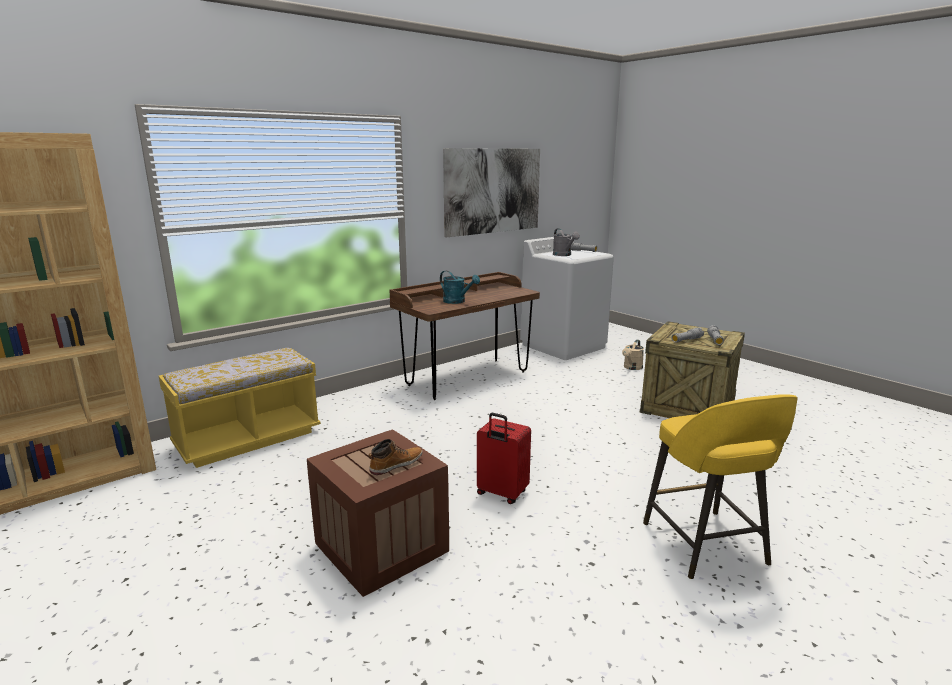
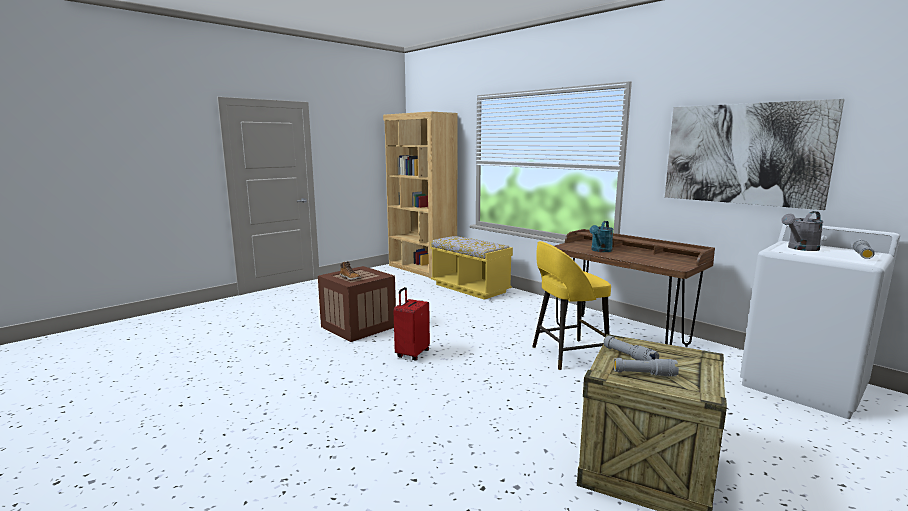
camera: 85 degrees right, 5 degrees down
(632, 368) = (774, 436): beige watering can -> none
(706, 545) = (332, 430): yellow stool -> yellow stool (567, 354)

